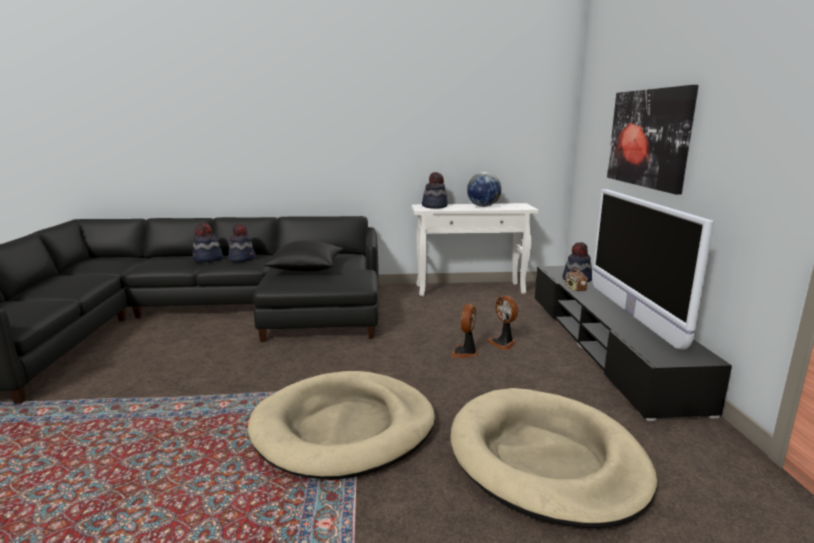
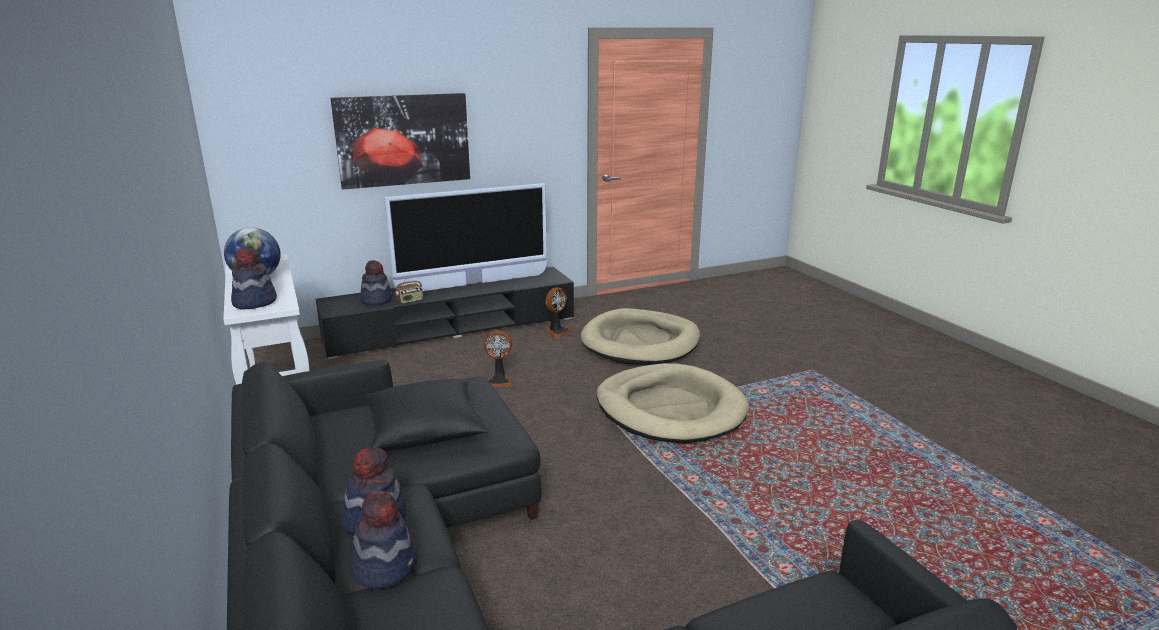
camera: 110 degrees left, 5 degrees up
(503, 343) = (466, 366): fan -> fan (557, 331)

